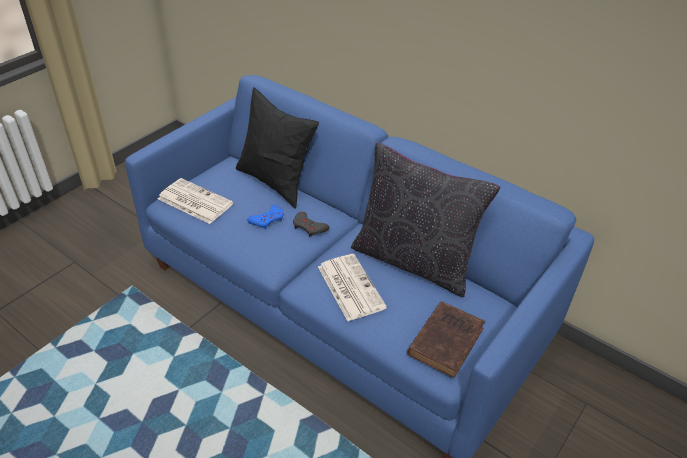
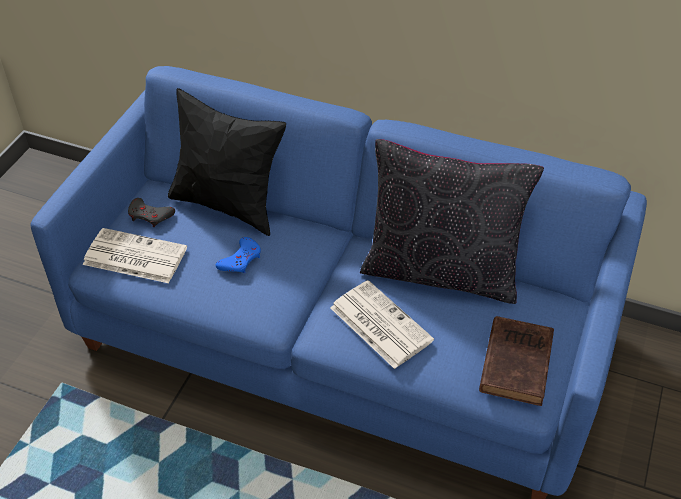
camera: 15 degrees left, 5 degrees up
(309, 227) = (297, 257): grey game controller -> grey game controller (150, 215)

